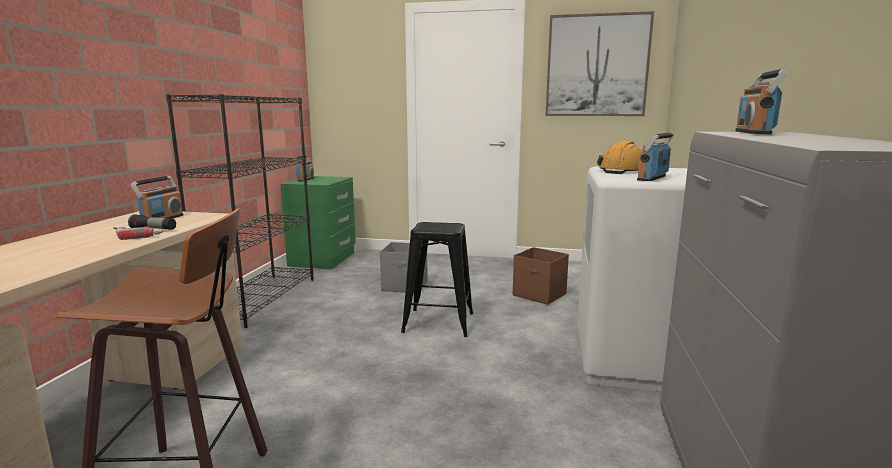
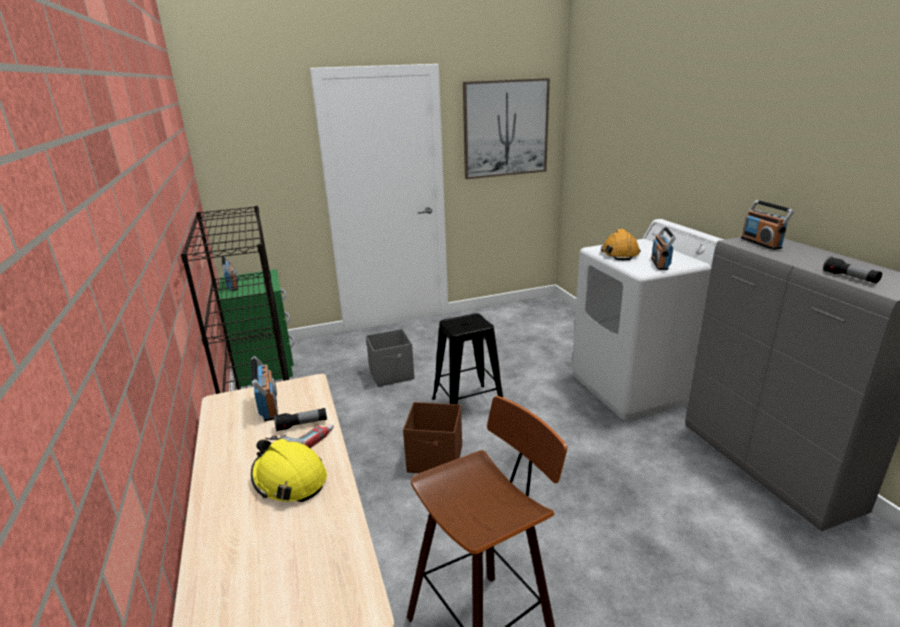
camera: 30 degrees left, 10 degrees up
(74, 248) = (289, 479): none -> yellow hard hat
(539, 295) = (510, 349): brown storage box -> brown storage box (436, 459)
(802, 142) = (850, 277): none -> flashlight

